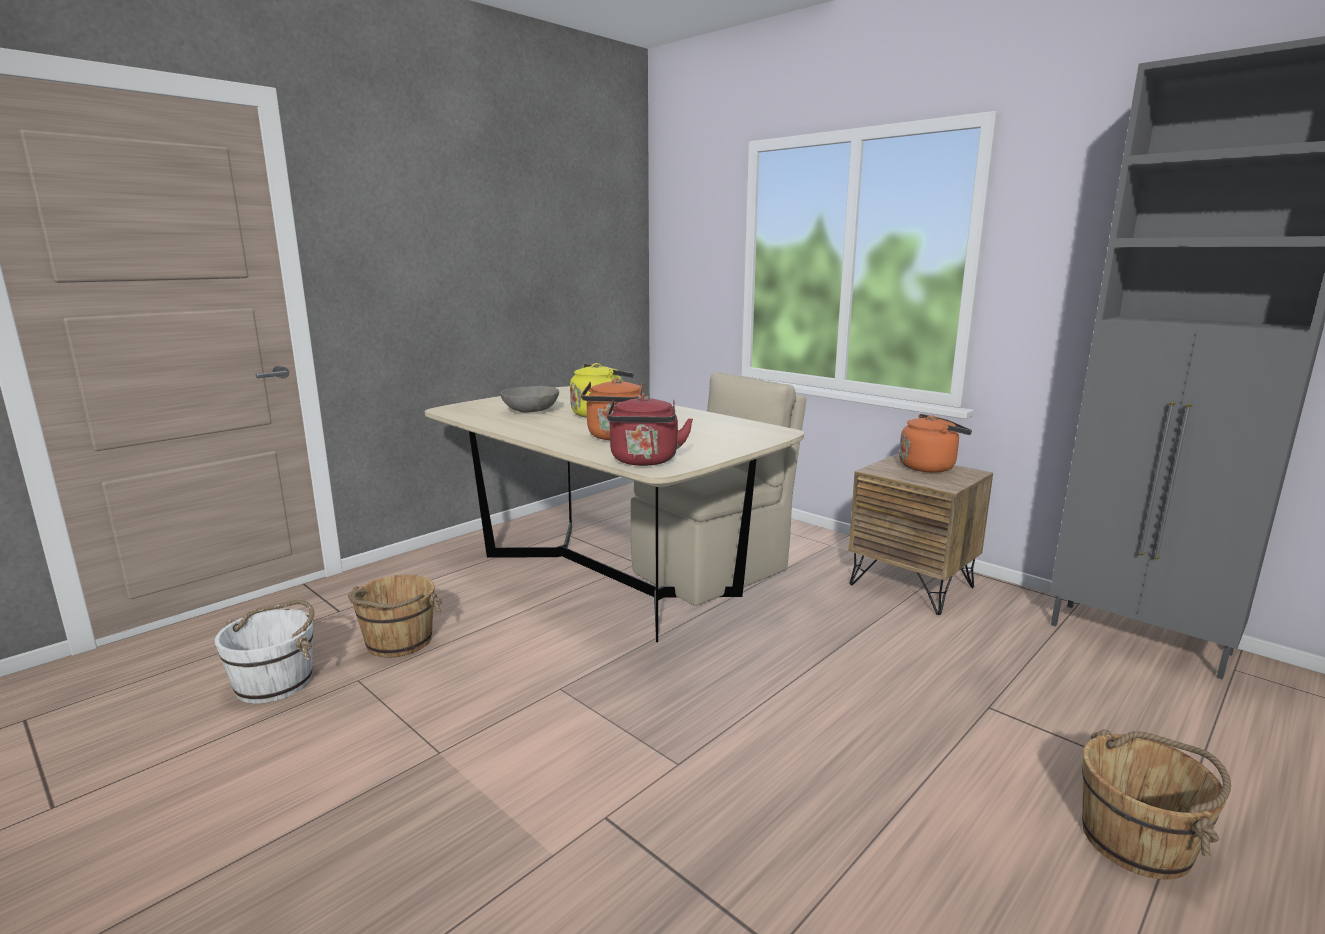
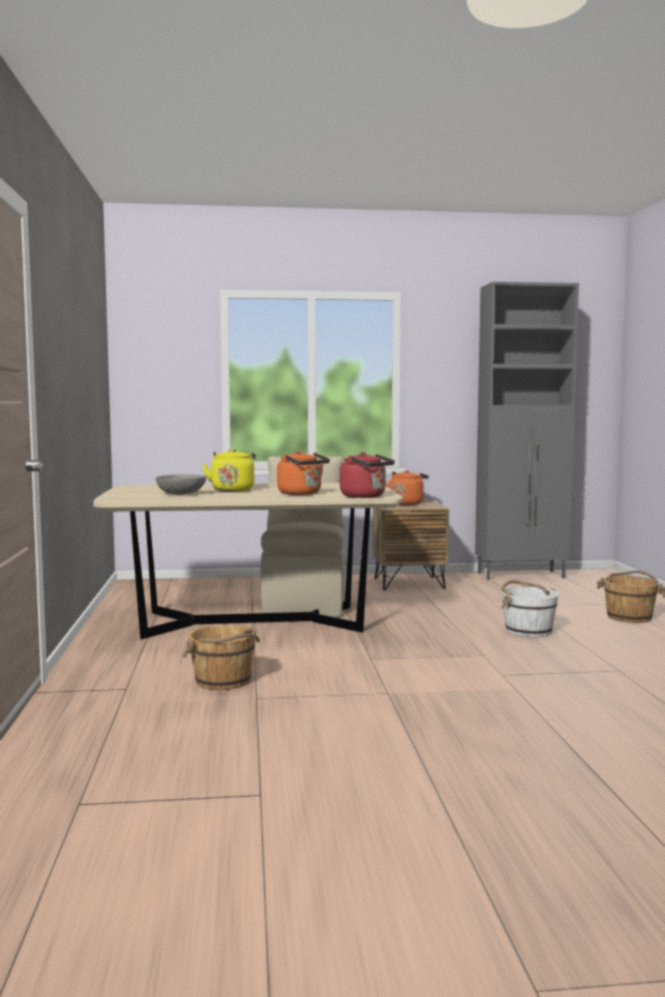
camera: 50 degrees left, 10 degrees down
(276, 682) = (208, 718): white bucket -> white bucket (528, 630)

